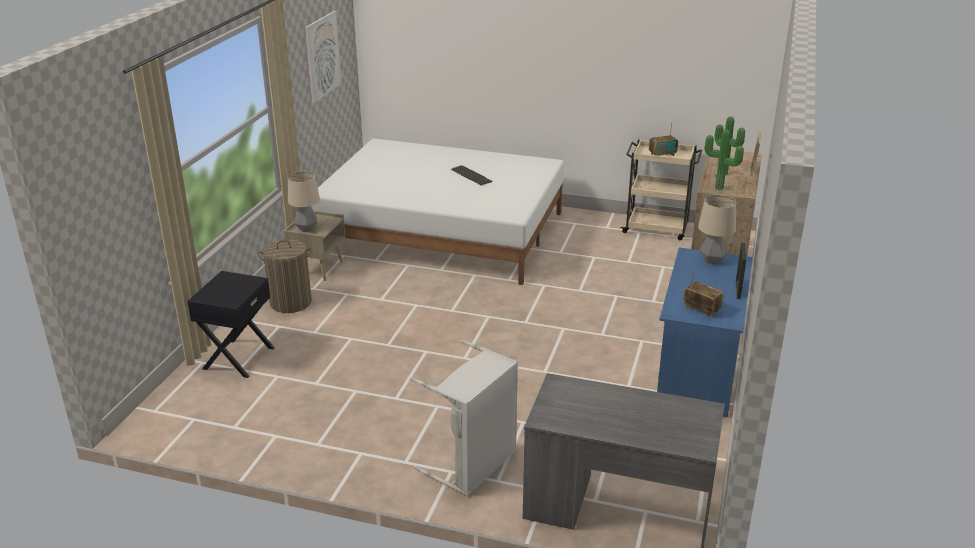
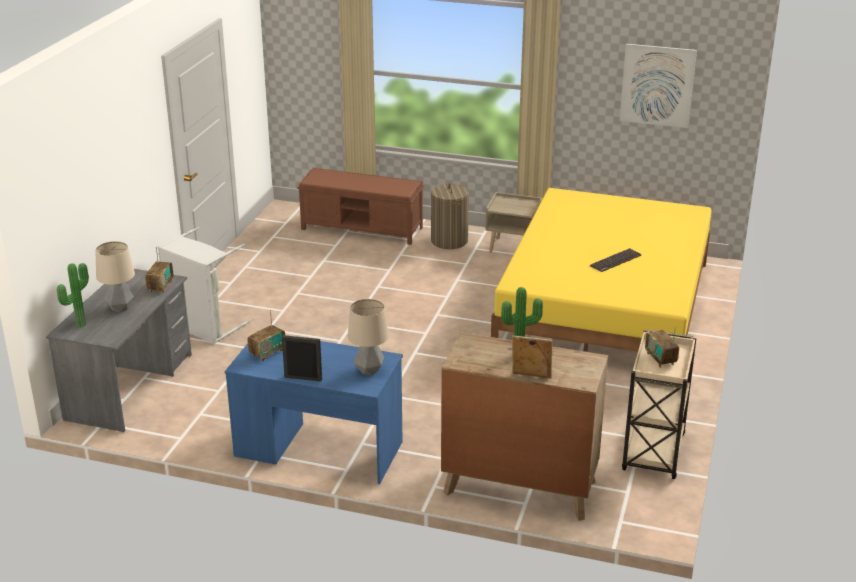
camera: 90 degrees right, 0 degrees up
(238, 358) = (363, 228): black nightstand -> brown bench
(306, 229) = (504, 202): table lamp -> table lamp (120, 308)
(442, 232) = (605, 306): white bed -> yellow bed
(576, 389) = (160, 287): none -> radio
(719, 188) = (470, 346): potted plant -> potted plant (79, 324)

